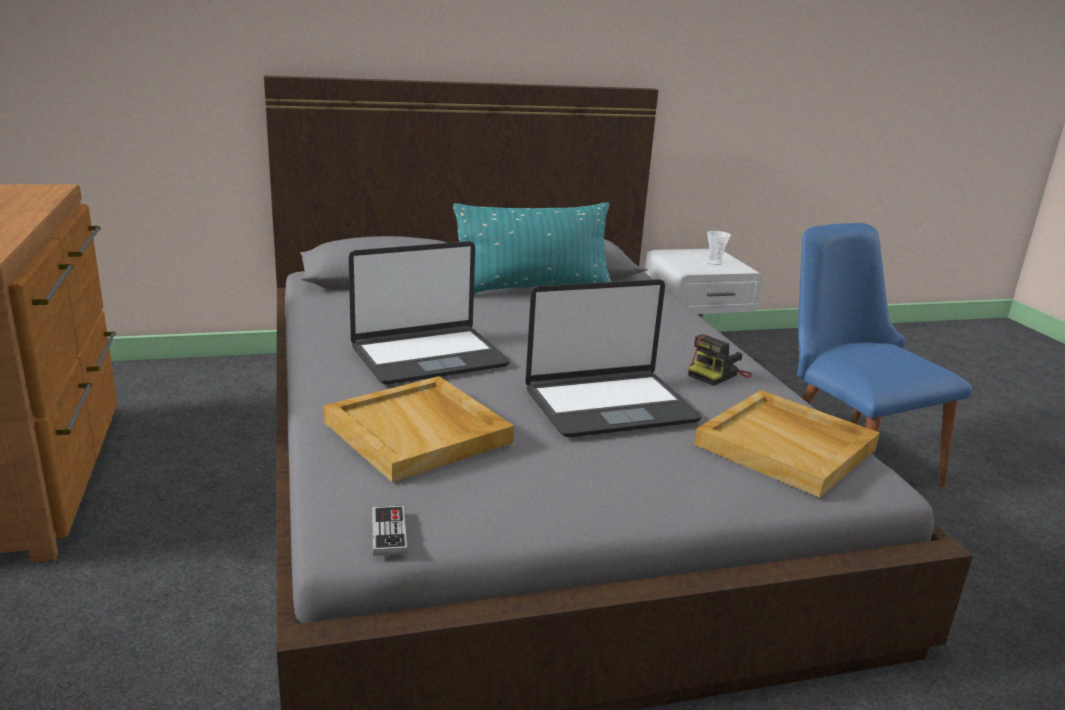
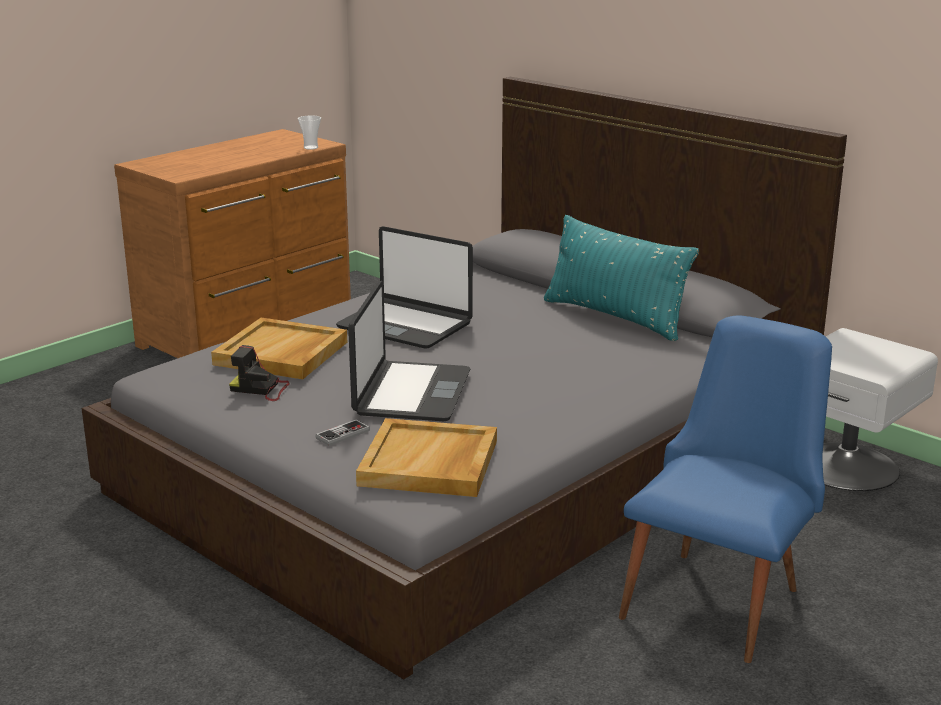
camera: 60 degrees right, 0 degrees up
(389, 532) = (164, 381): game controller -> game controller (342, 434)
(609, 405) = (411, 393): laptop -> laptop turned 120 degrees counterclockwise
(714, 263) = (865, 360): cup -> cup (310, 147)
(718, 374) = (541, 417): camera -> camera (261, 389)

